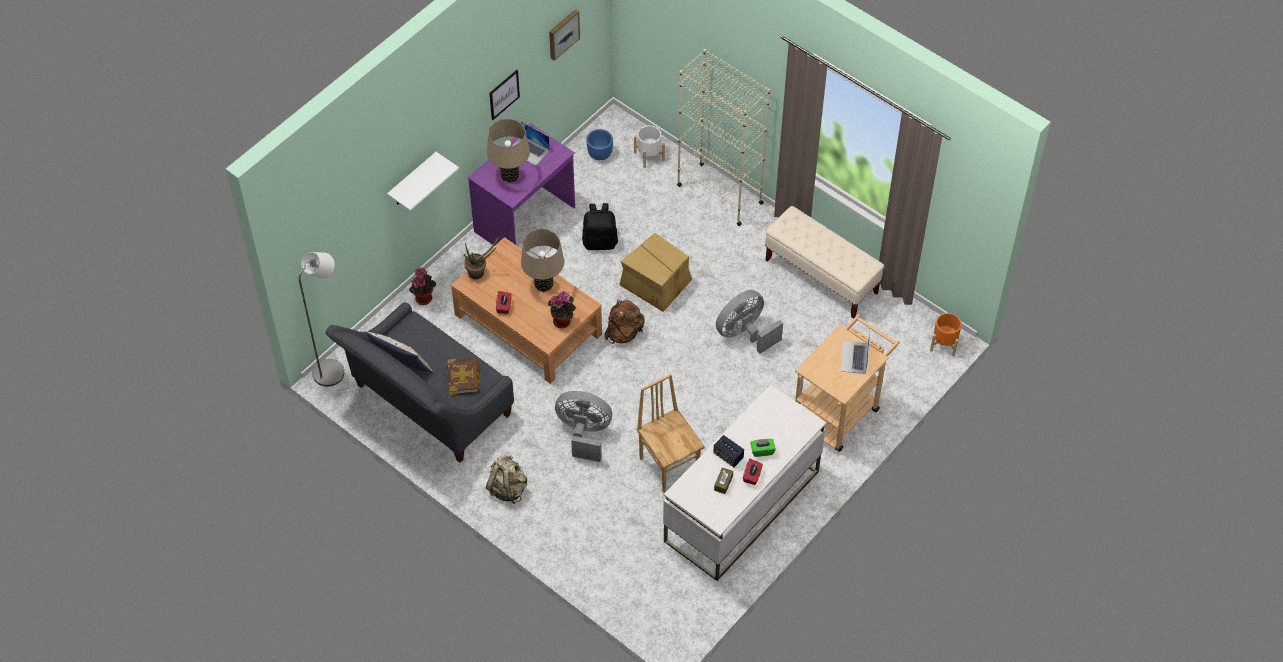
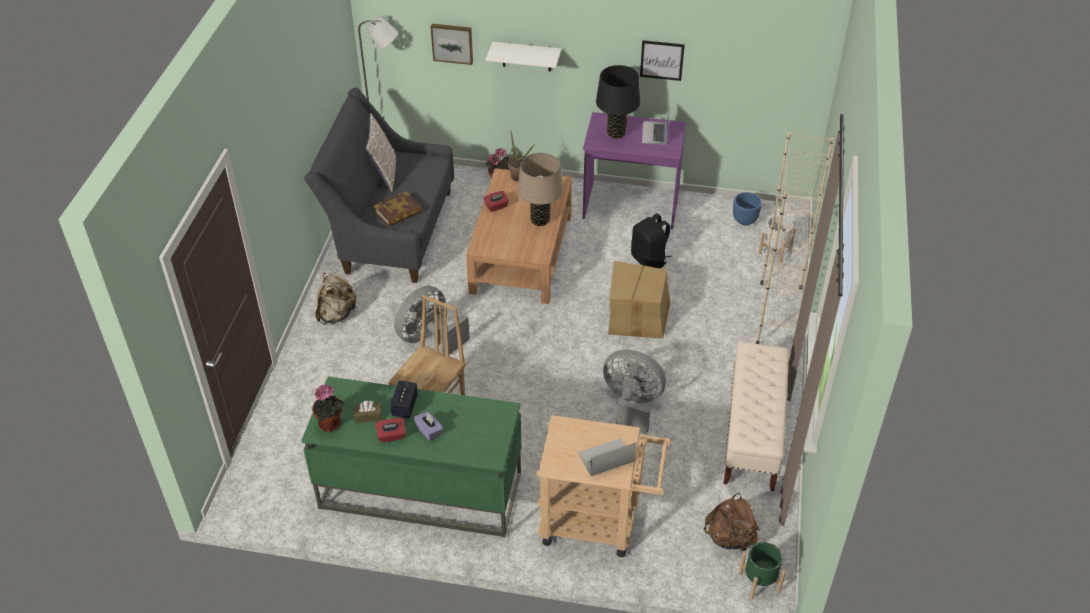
camera: 60 degrees right, 10 degrees down
(510, 176) = (616, 133): beige table lamp -> black table lamp
(563, 33) = (757, 56): picture -> picture (452, 43)
(563, 320) = (510, 248): potted plant -> potted plant (331, 424)
(584, 433) = (429, 338): grey fan -> grey fan turned 120 degrees counterclockwise
(624, 333) = (562, 318): brown backpack -> brown backpack (730, 538)
(741, 507) = (420, 490): white desk -> green desk
(762, 451) = (429, 431): green tissue box -> purple tissue box
(944, 343) = (759, 582): orange planter -> green planter

